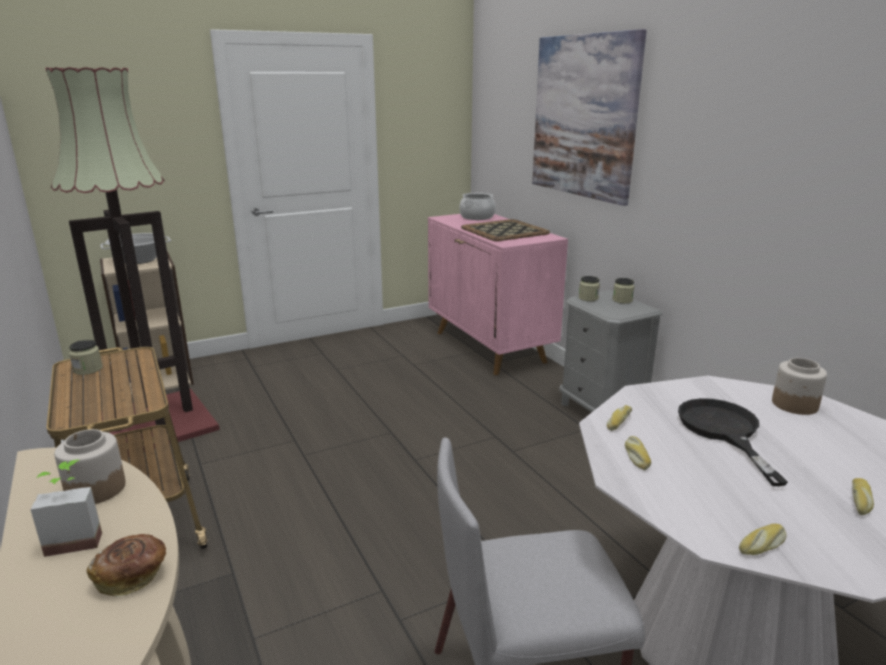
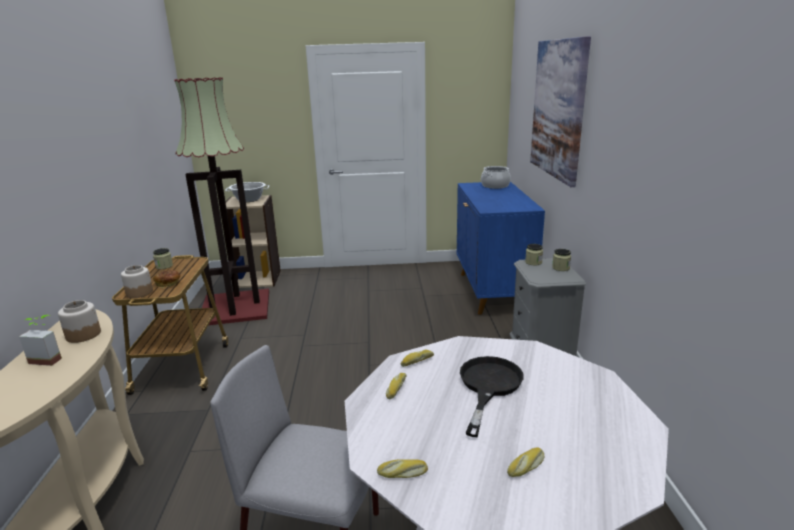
camera: 25 degrees right, 0 degrees up
(132, 576) = (49, 384): bread -> bread (168, 284)
(490, 347) = (492, 292): pink cabinet -> blue cabinet
(505, 231) = (501, 199): tray -> none
(794, 404) = (579, 379): jar -> jar (139, 293)

